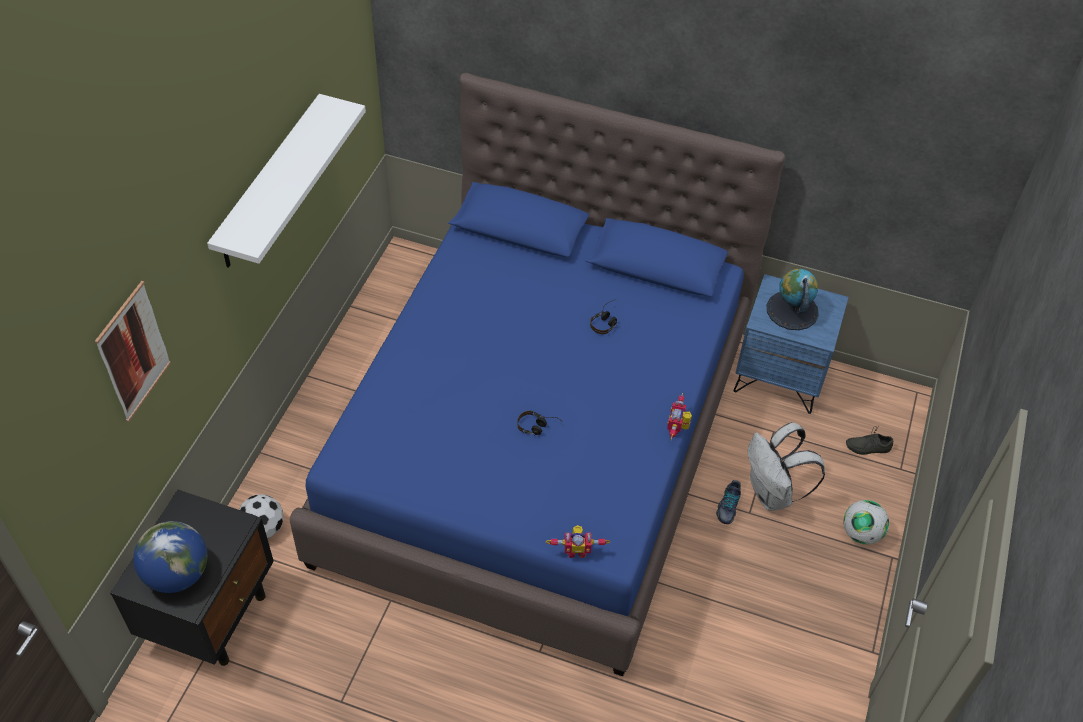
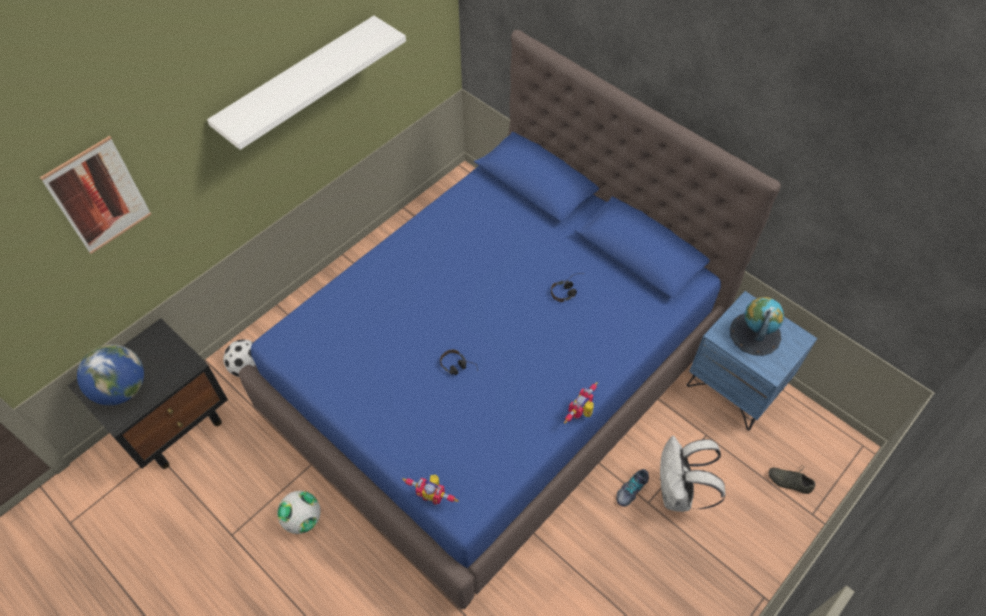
camera: 25 degrees right, 5 degrees up
(861, 533) = (744, 562): football -> football (303, 519)

